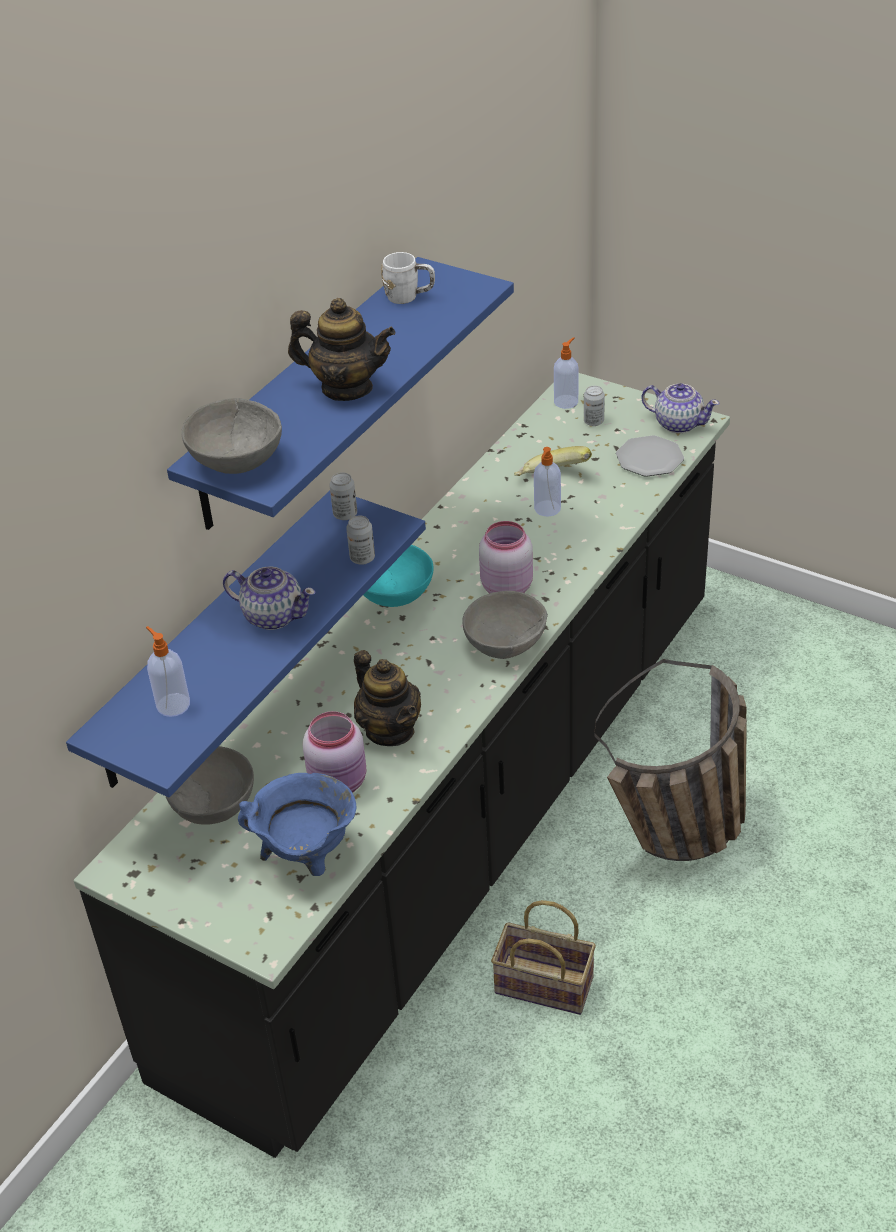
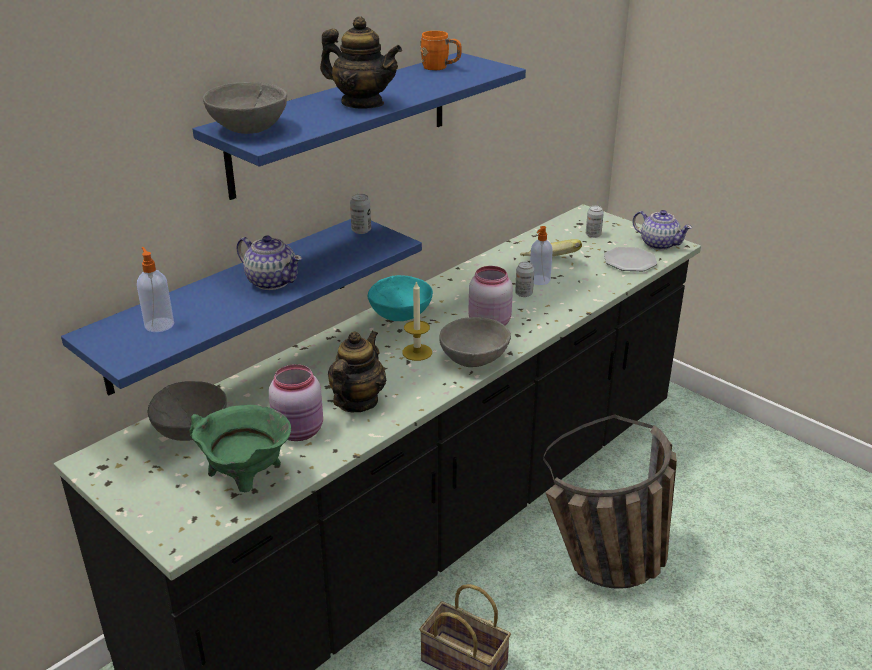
camera: 10 degrees right, 10 degrees down
(307, 857) = (247, 480): blue cooking pot -> green cooking pot
(362, 558) = (361, 257): can -> can (523, 294)
(390, 730) = (357, 402): teapot -> teapot turned 135 degrees counterclockwise
(409, 297) = (440, 68): white mug -> orange mug
(435, 646) = (417, 352): none -> candle
(566, 401) = (576, 221): soap dispenser -> none

